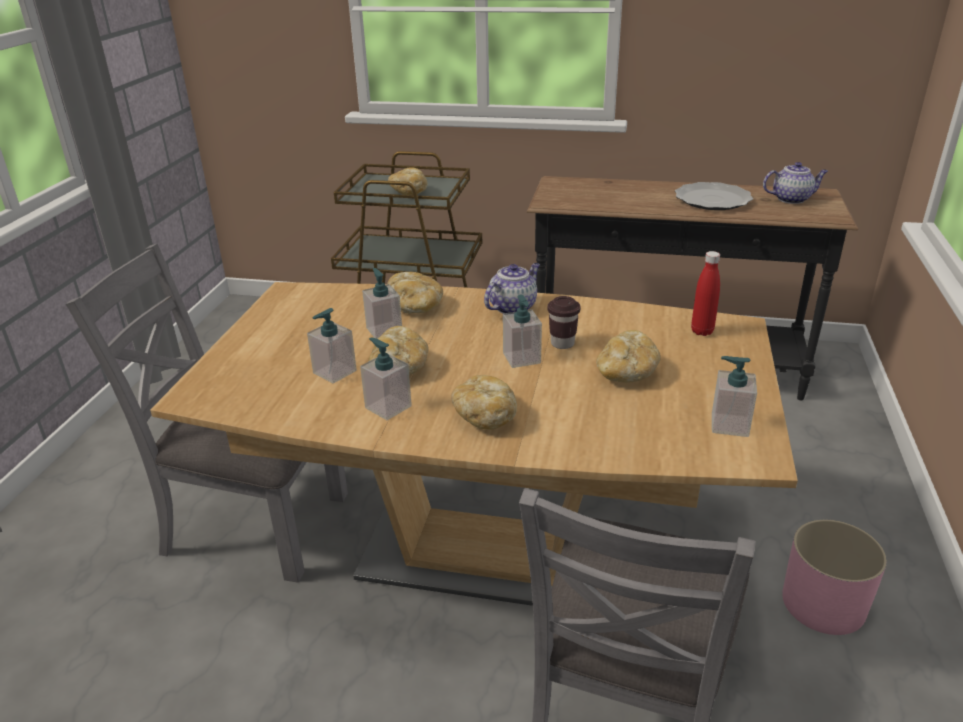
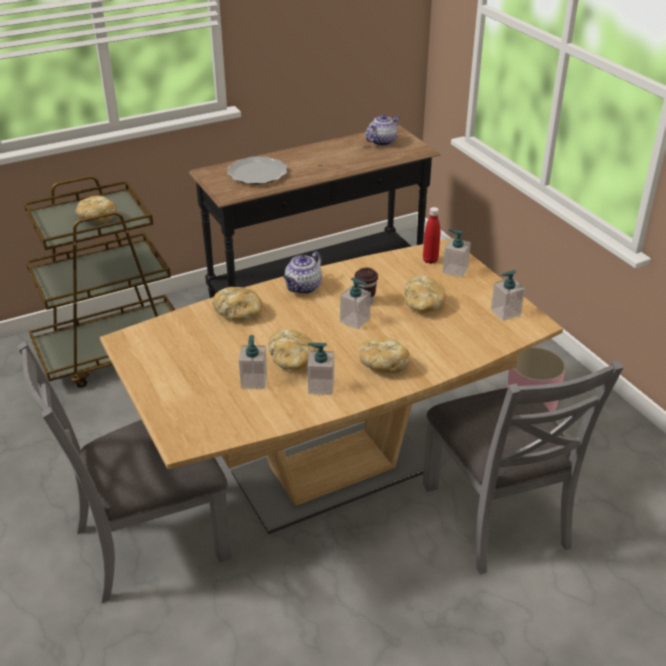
camera: 40 degrees left, 5 degrees up
(384, 330) = (243, 339): soap dispenser -> soap dispenser (455, 270)
(513, 307) = (303, 288): teapot -> teapot turned 150 degrees counterclockwise
(712, 199) = (335, 157): plate -> plate (257, 173)

